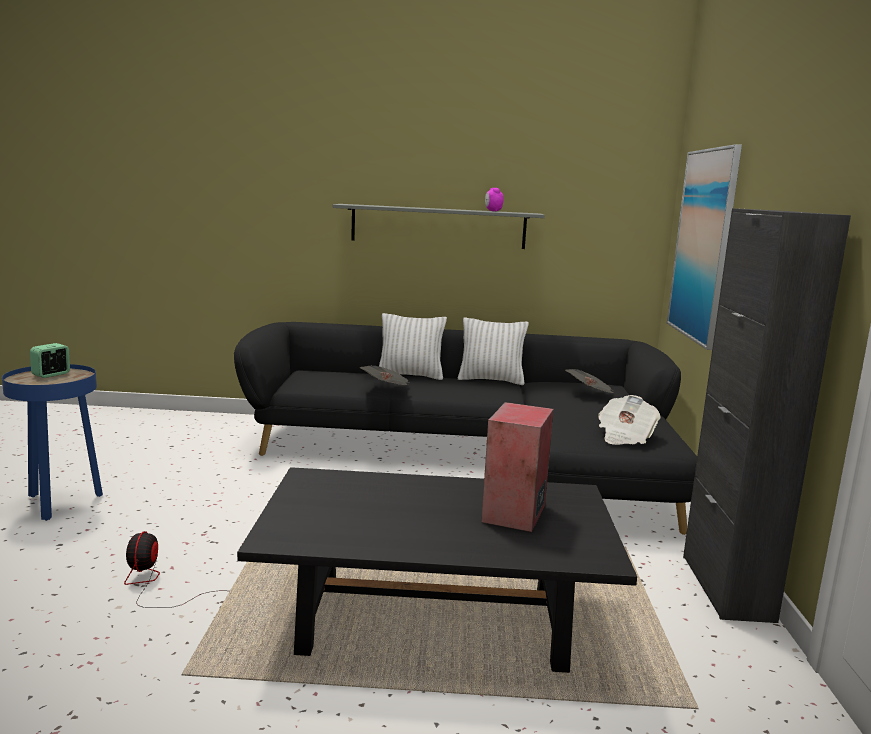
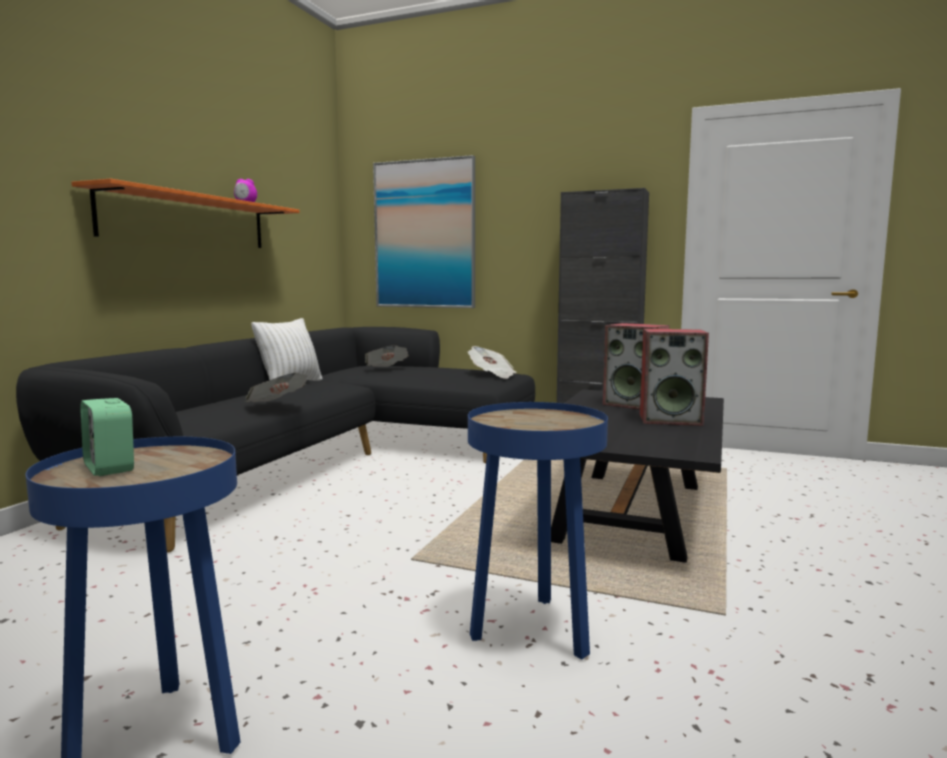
camera: 70 degrees left, 5 degrees down
(154, 584) = (533, 632): fan -> blue side table
(410, 375) = (228, 398): white pillow -> none
(435, 533) = (671, 419): none -> speaker
(438, 226) = (188, 221): grey shelf -> orange shelf

